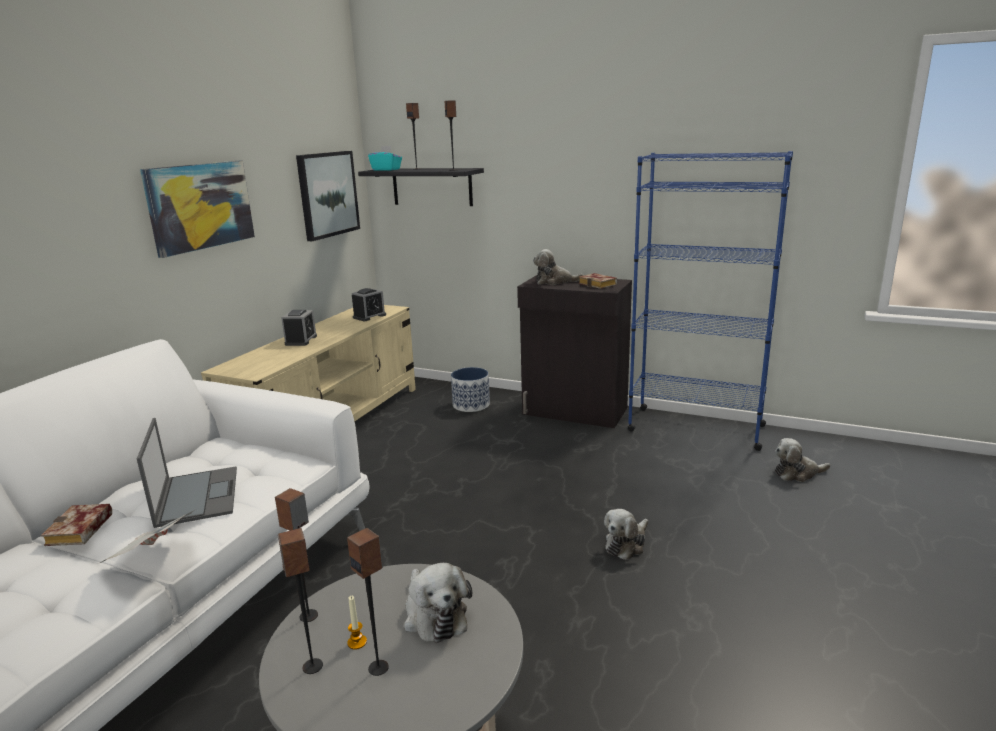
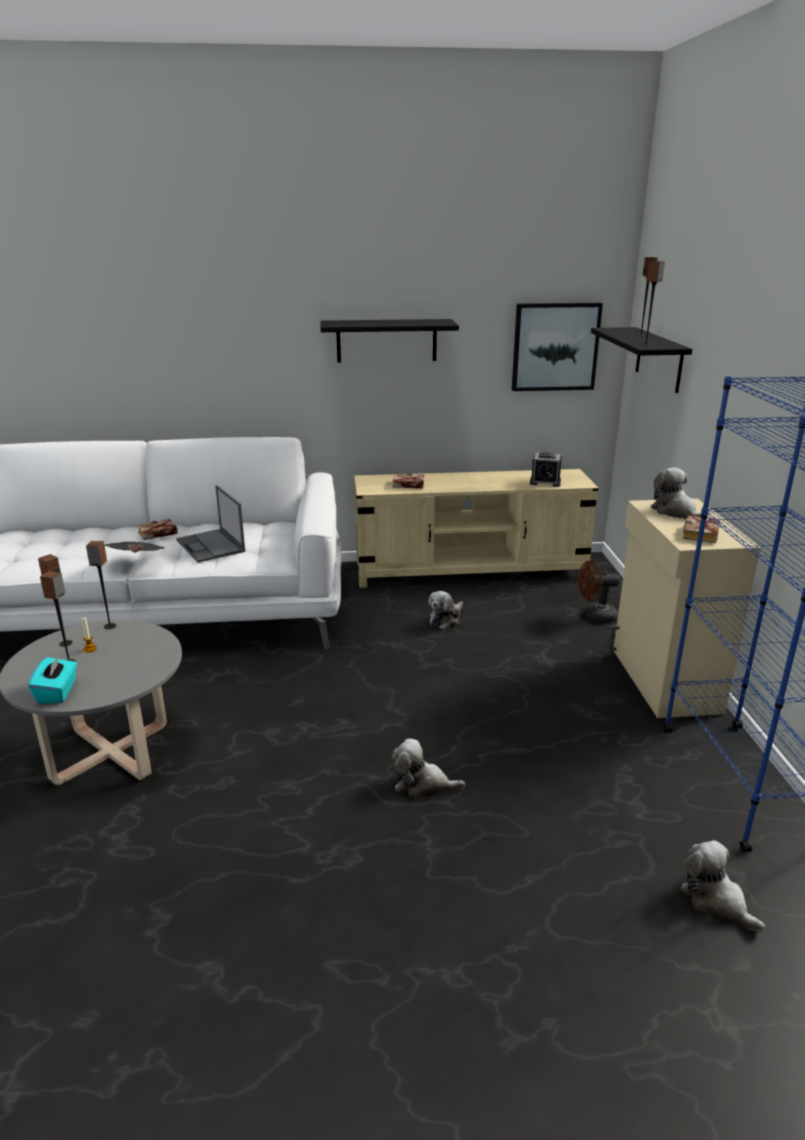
camera: 60 degrees right, 5 degrees up
(197, 496) = (211, 546): laptop -> laptop turned 105 degrees clockwise
(200, 206) = (386, 340): picture -> black shelf
(276, 357) = (407, 485): none -> book
(301, 340) = (452, 480): alarm clock -> none
(386, 170) = (617, 330): turquoise tissue box -> turquoise tissue box (58, 692)
(434, 615) = (124, 665): plush toy -> plush toy (446, 619)
(471, 405) = (595, 616): planter -> brown fan
(575, 411) = (663, 680): black cabinet -> beige cabinet

